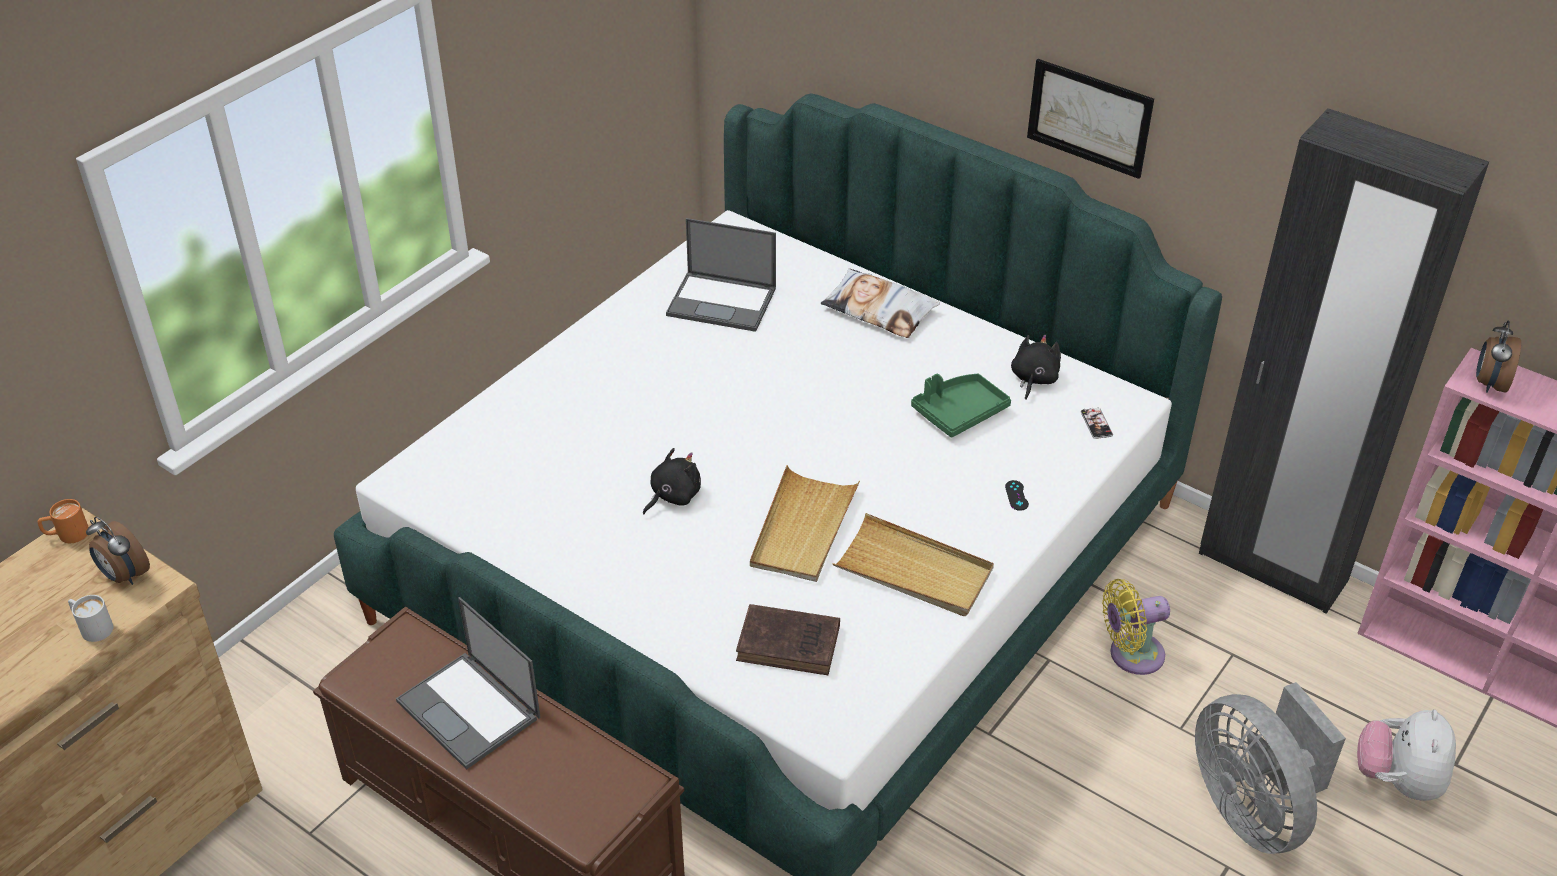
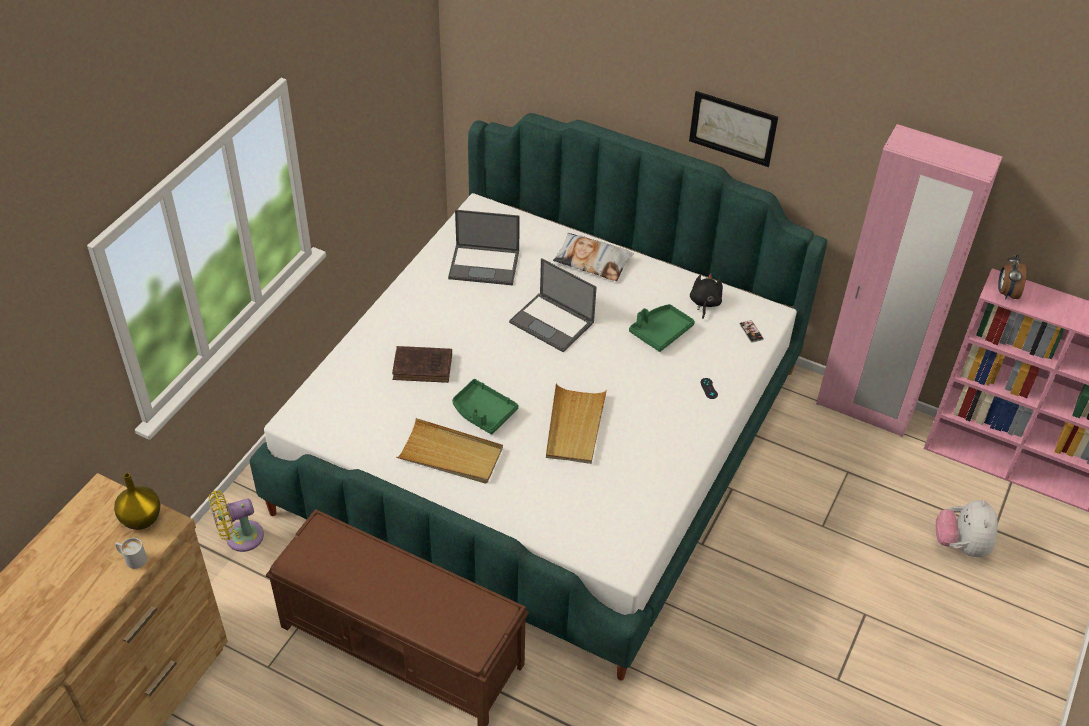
camera: 10 degrees left, 5 degrees up
(67, 535) = (93, 494): orange mug -> none
(124, 575) = (142, 519): alarm clock -> yellow vase
(470, 710) = (378, 576): laptop -> laptop (553, 322)
(673, 496) = (483, 412): black plush toy -> green tray
(791, 644) = (584, 509): brown book -> brown book (424, 367)
(914, 571) = (652, 449): beige tray -> beige tray (451, 455)
(1131, 655) = (783, 479): yellow fan -> yellow fan (240, 537)
(1252, 809) = (874, 574): grey fan -> none
(1272, 568) = (864, 409): black wardrobe -> pink wardrobe

